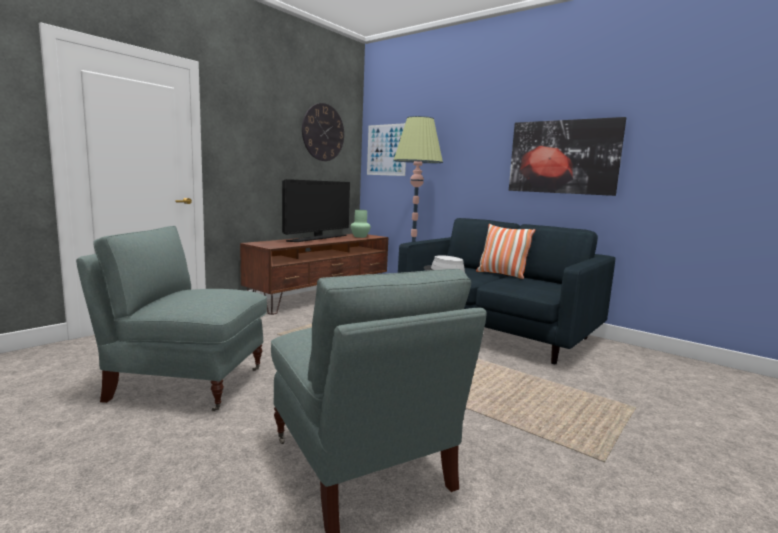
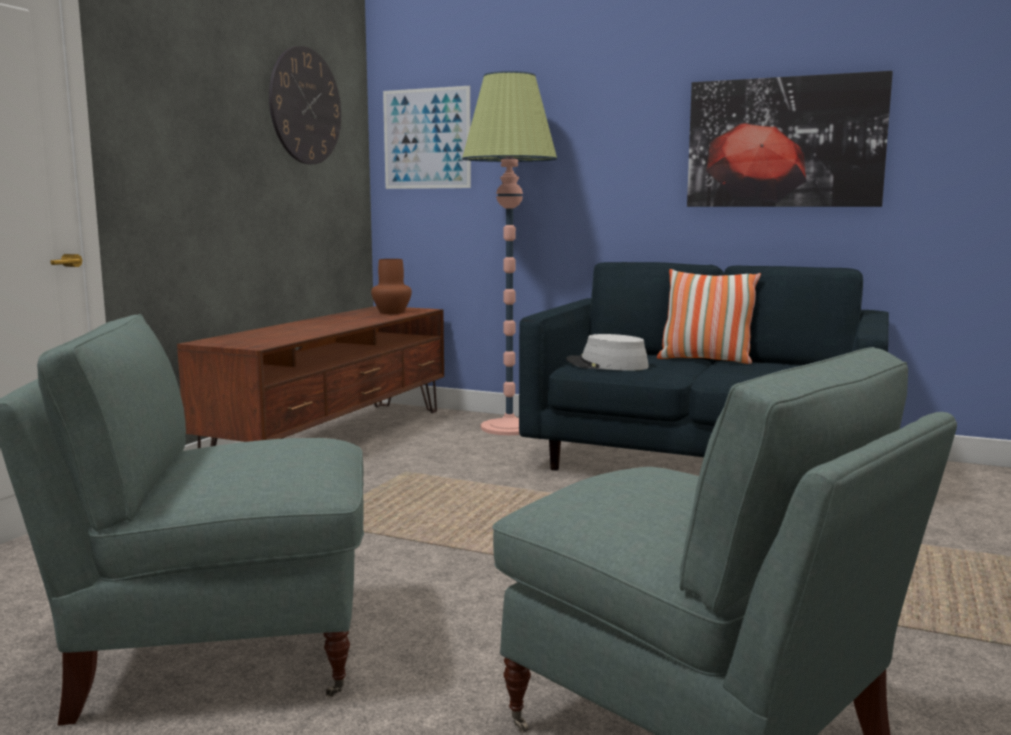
camera: 15 degrees left, 0 degrees up
(318, 238) = (319, 322): television -> none
(360, 236) = (392, 312): green vase -> brown vase

